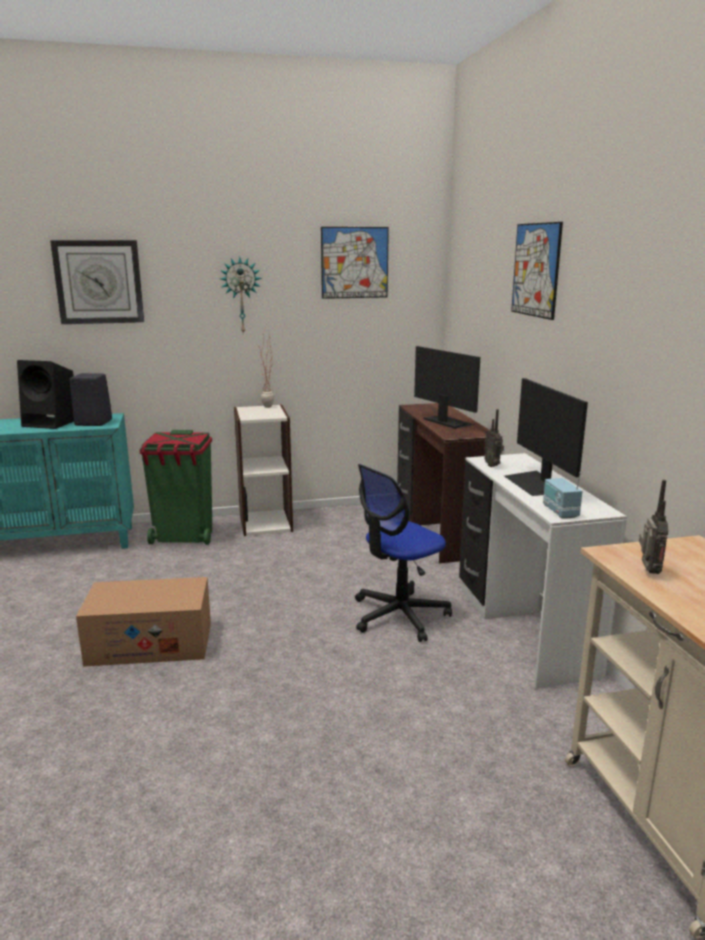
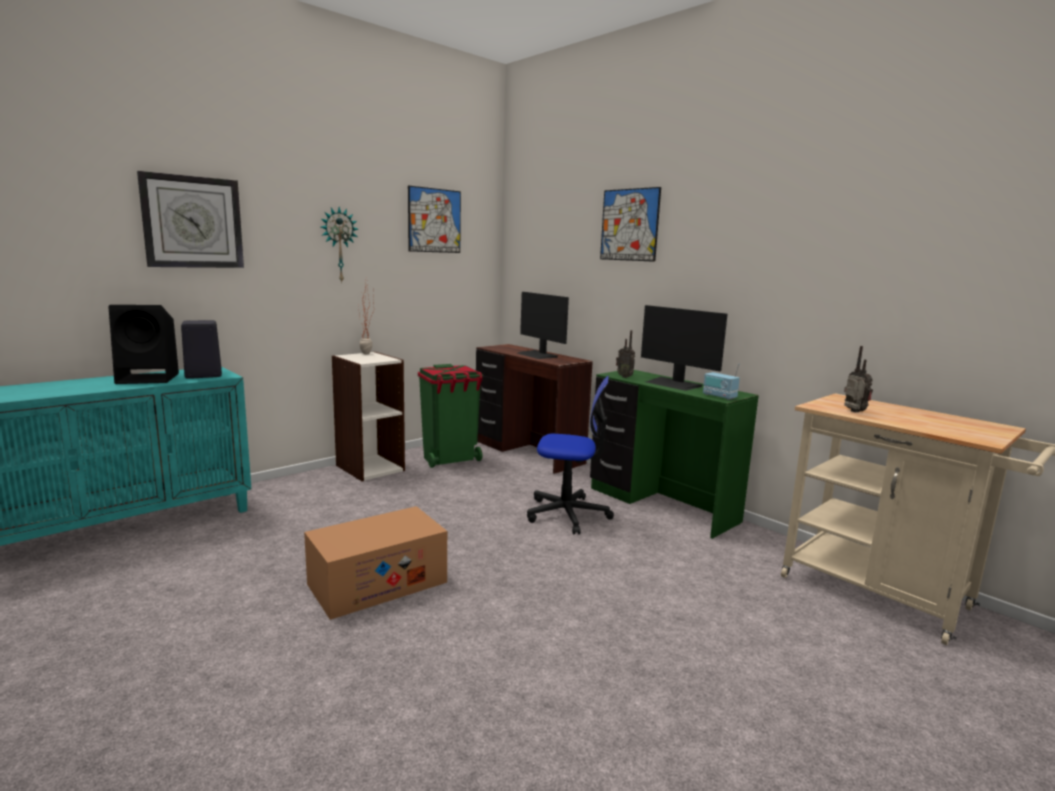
camera: 30 degrees left, 5 degrees down
(184, 538) = (301, 492): green trash can -> green trash can (450, 460)
(399, 615) = (568, 514): office chair -> office chair turned 105 degrees counterclockwise
(447, 422) = (537, 355): monitor -> monitor turned 150 degrees counterclockwise
(522, 630) = (661, 505): white desk -> green desk

